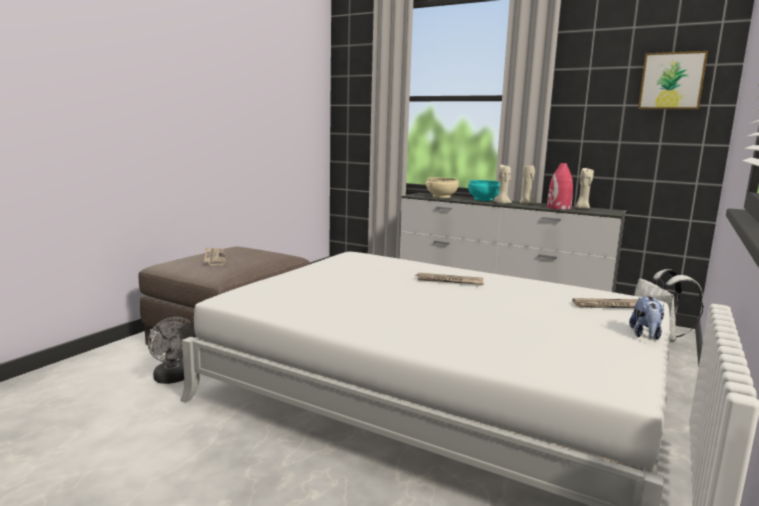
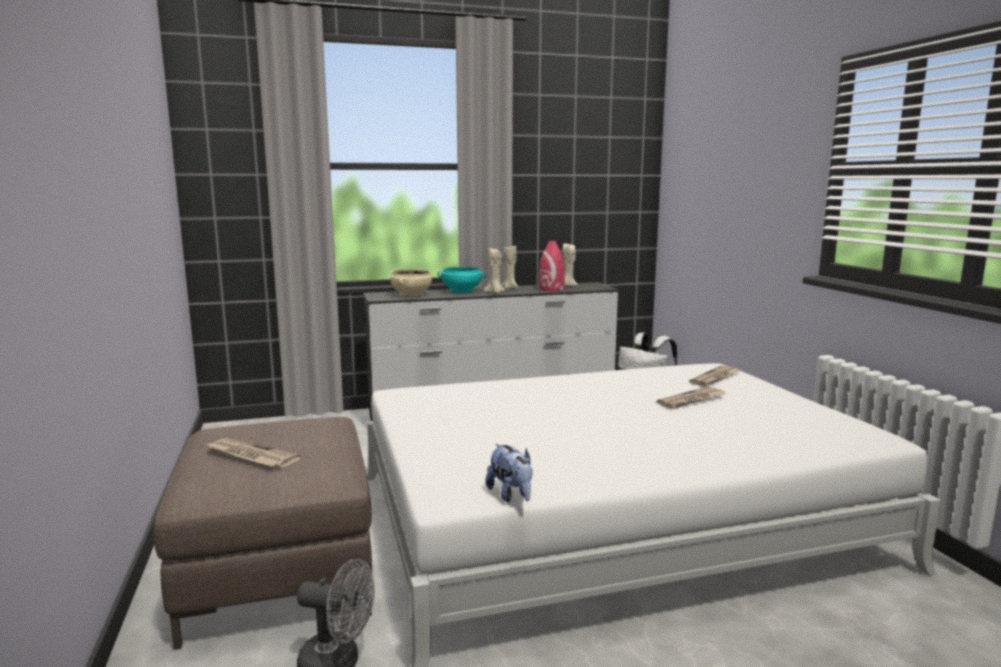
camera: 45 degrees left, 0 degrees up
(449, 281) = (576, 394): newspaper -> newspaper (692, 400)
(646, 335) = (788, 395): plush toy -> plush toy (511, 495)
(671, 81) = (612, 152): picture -> none

